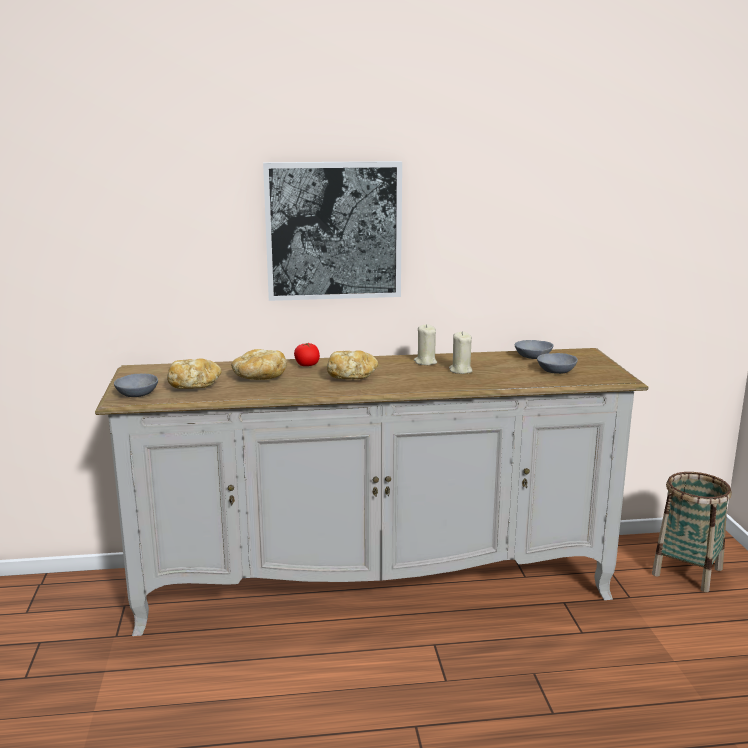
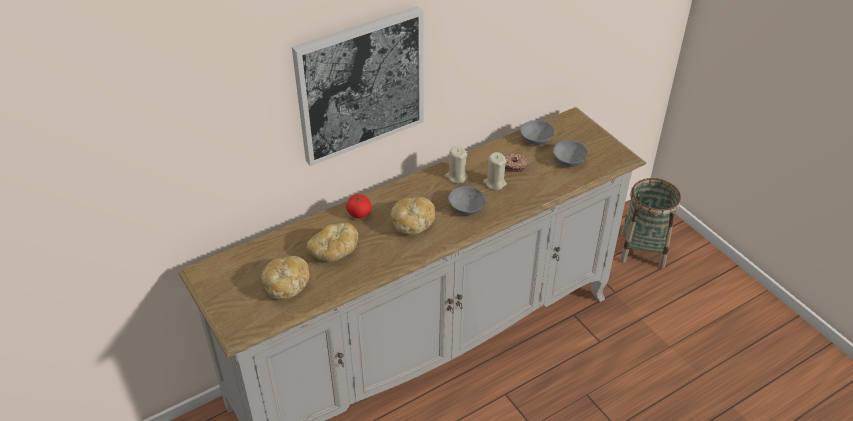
camera: 25 degrees left, 25 degrees up
(135, 393) = (243, 317): grey bowl -> grey bowl (465, 207)
(492, 365) = (513, 165): none -> donut

